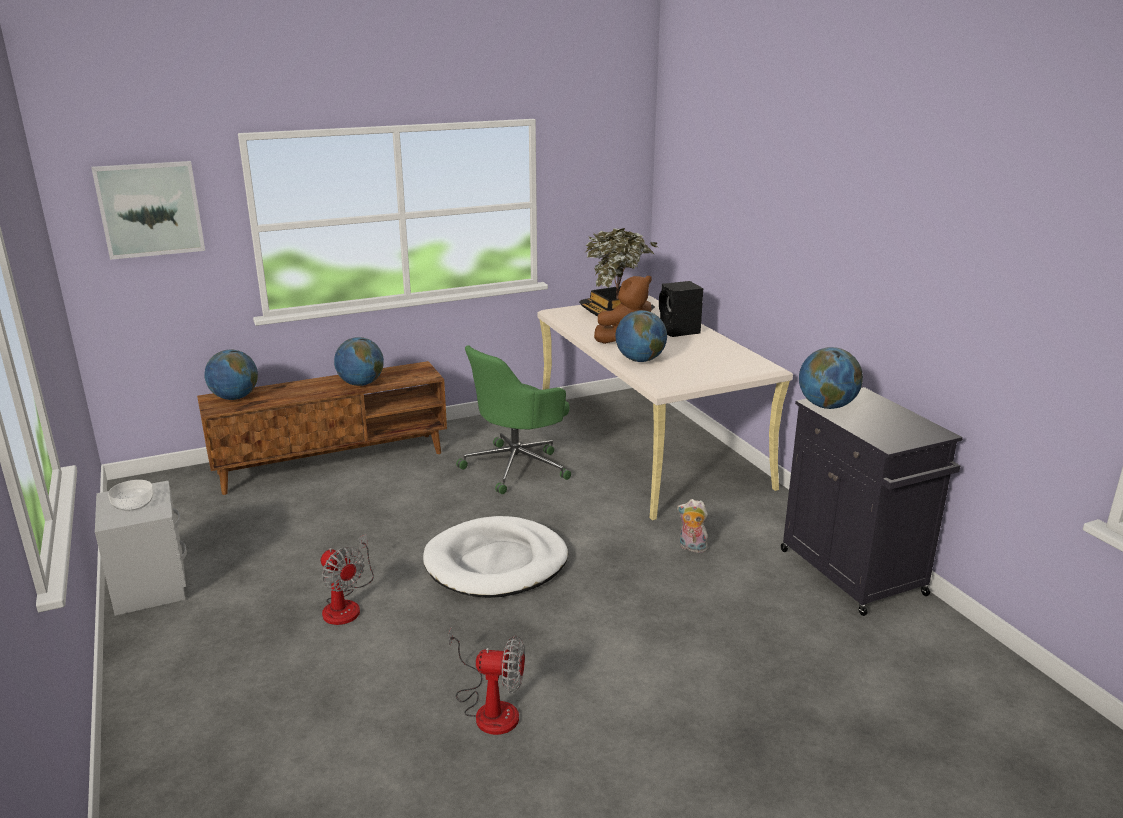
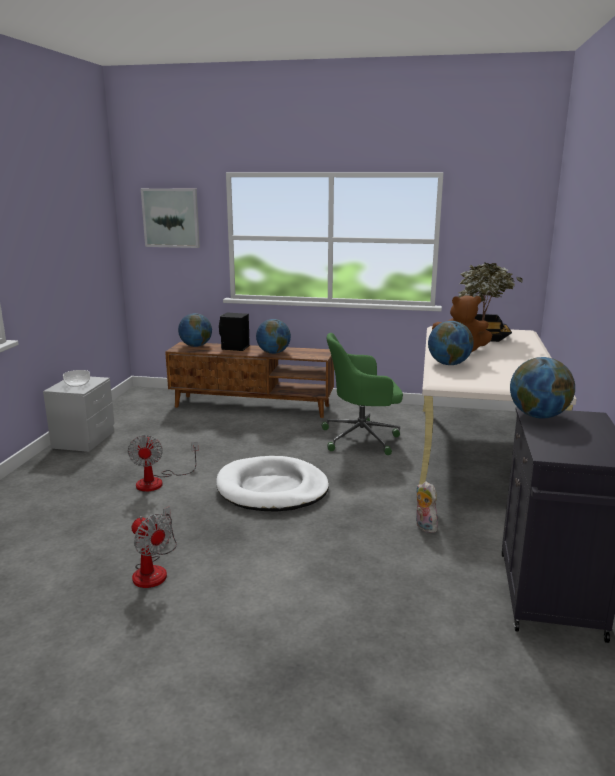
camera: 35 degrees right, 5 degrees down
(679, 331) = (516, 354): black speaker -> black speaker (234, 348)

